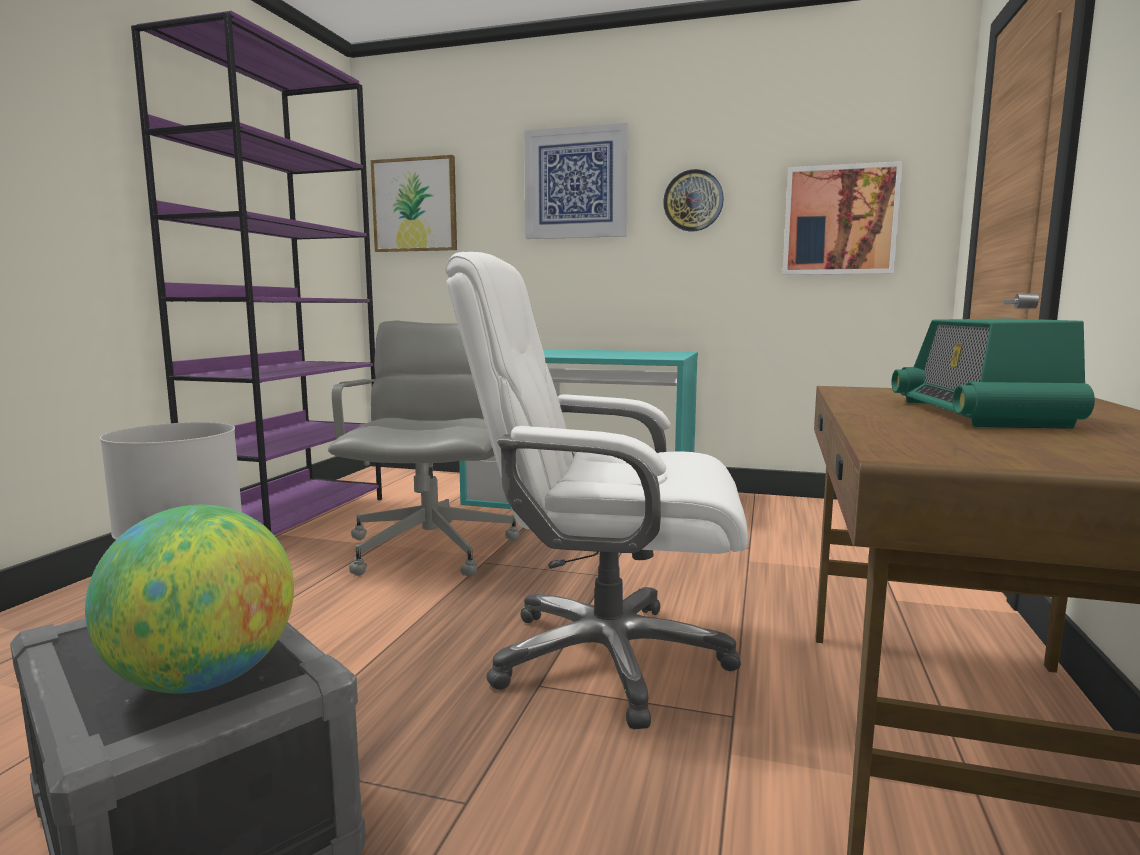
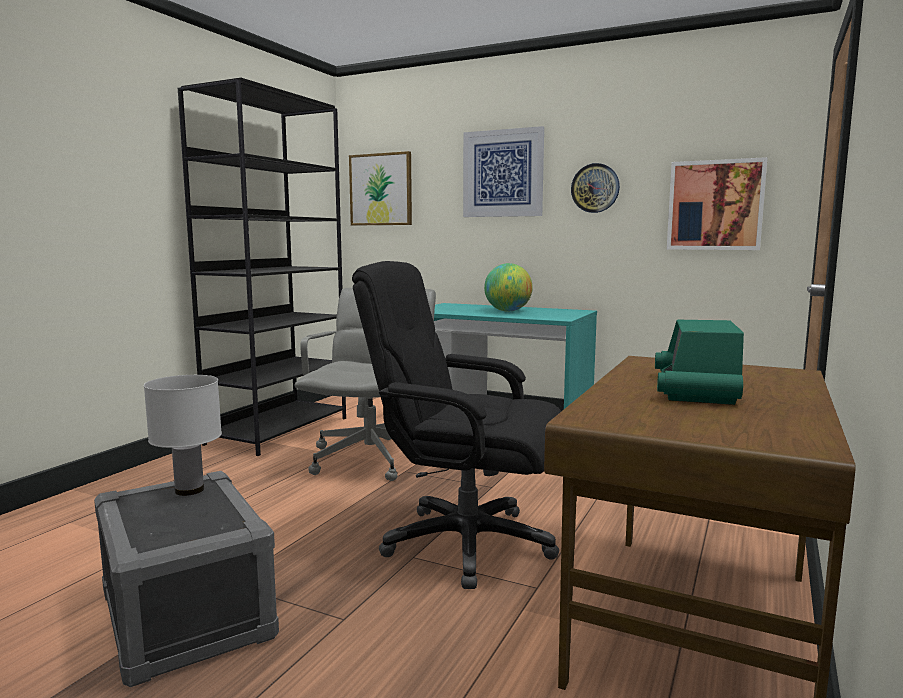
camera: 10 degrees right, 0 degrees up
(204, 679) = (192, 526): globe -> globe (508, 311)
(293, 519) = (279, 430): purple bookcase -> black bookcase
(605, 657) = (465, 543): white office chair -> black office chair

